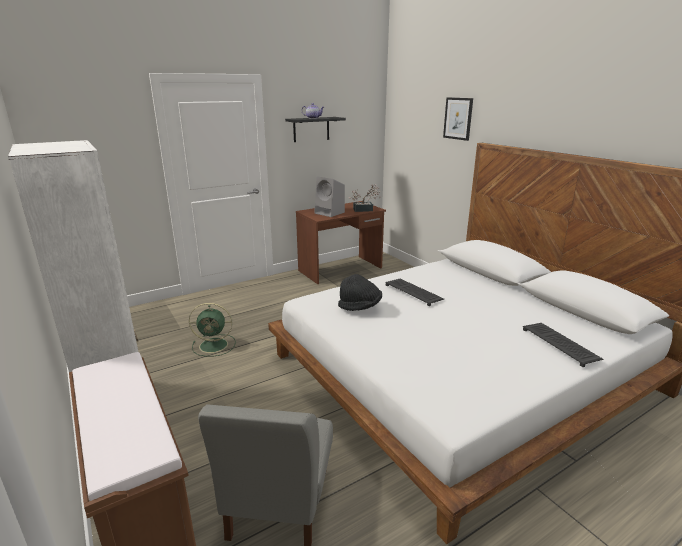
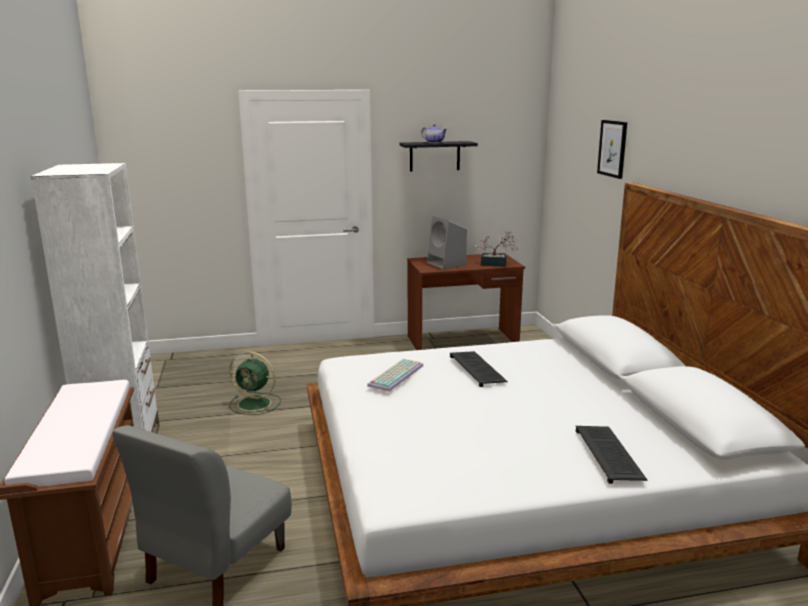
camera: 20 degrees right, 5 degrees down
(360, 306) = (395, 375): black hat -> keyboard

